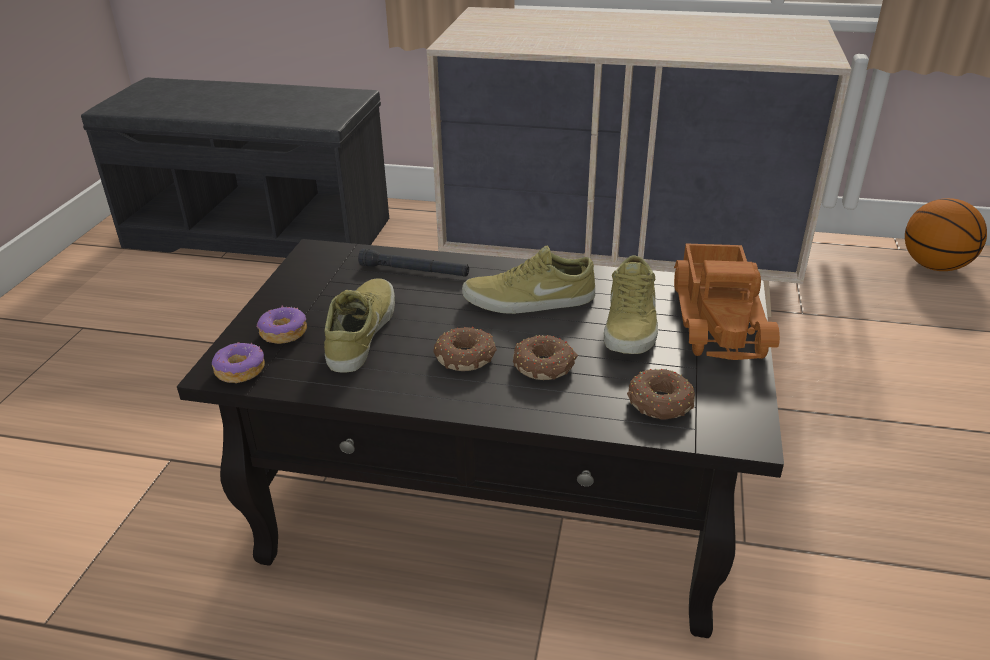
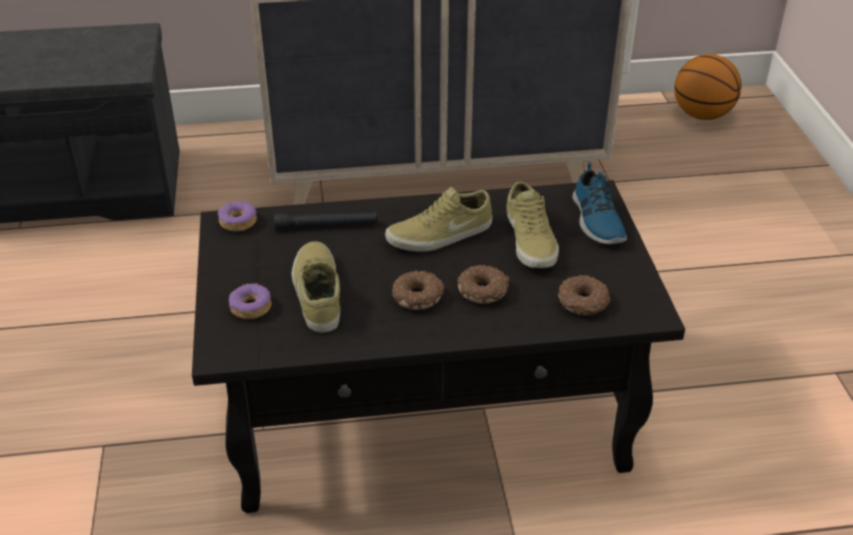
camera: 20 degrees left, 5 degrees up
(240, 370) = (237, 349): donut -> donut (237, 222)
(721, 317) = (596, 220): toy truck -> shoe

